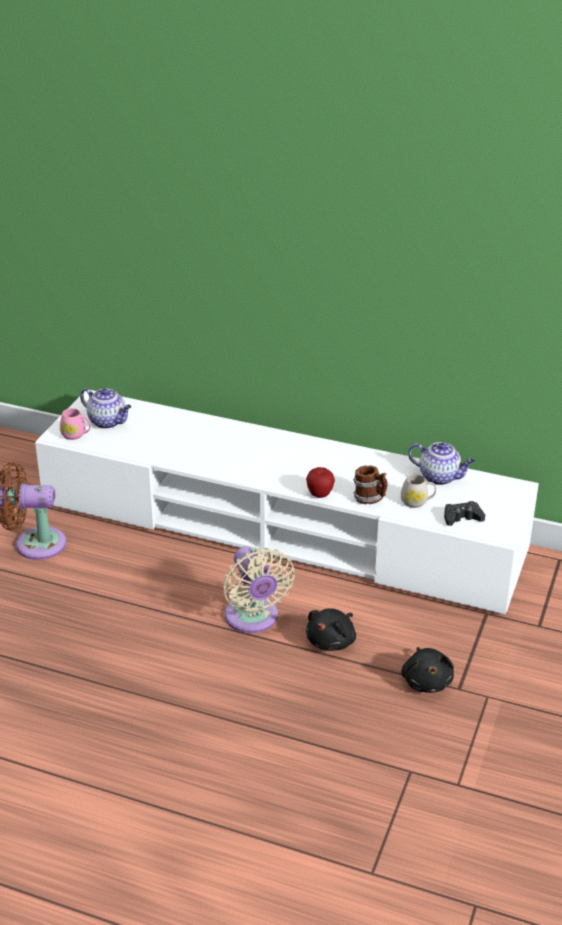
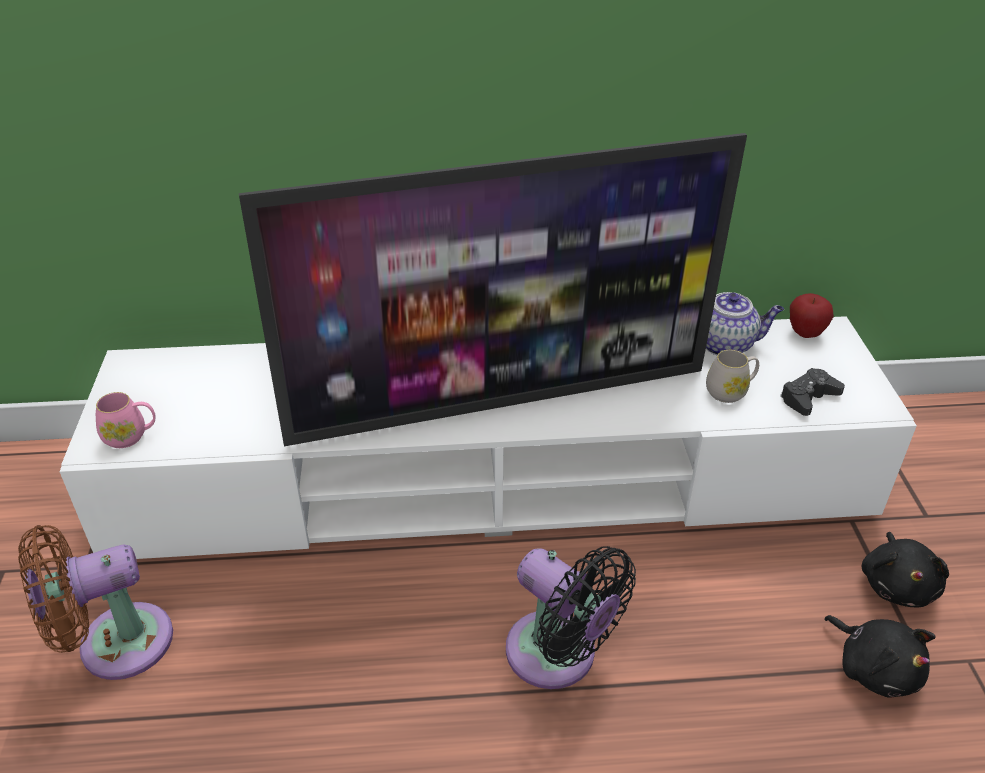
camera: 25 degrees left, 5 degrees up
(108, 422) = (175, 396): teapot -> none
(253, 619) = (558, 656): beige fan -> black fan
(279, 471) = (501, 402): none -> television
(320, 495) = (590, 423): apple -> apple (805, 333)
(332, 641) = (698, 650): black plush toy -> black plush toy (897, 585)
(370, 499) = (666, 407): mug -> none

